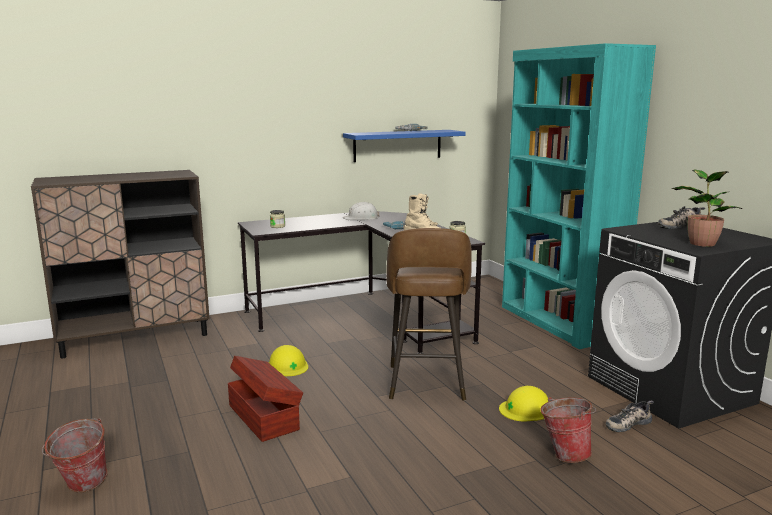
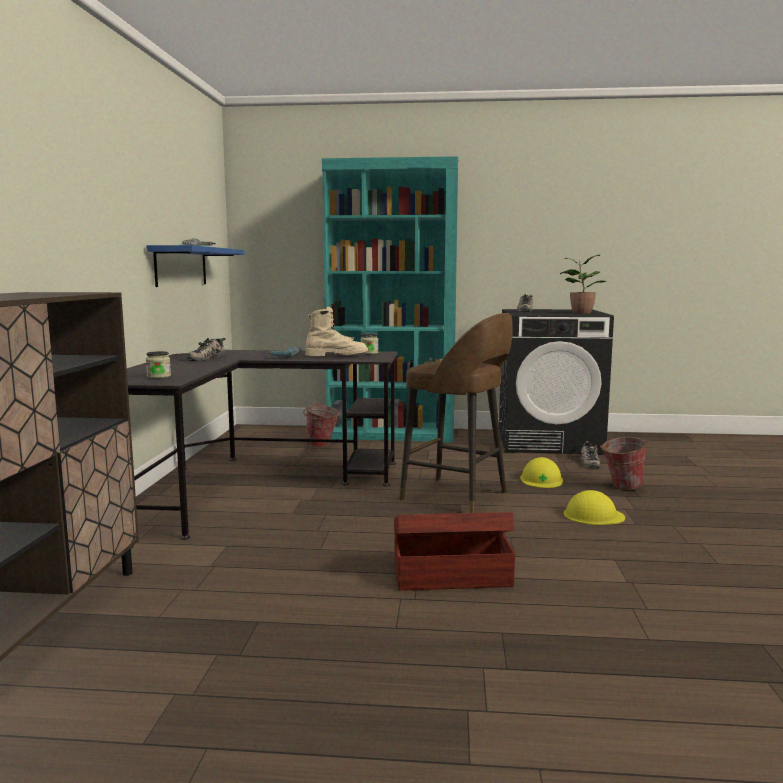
camera: 60 degrees left, 5 degrees down
(81, 487) = (549, 726): bucket -> bucket (322, 445)
(288, 365) = (326, 542): yellow hard hat -> yellow hard hat (593, 515)
(361, 218) = (206, 358): white hard hat -> shoe

